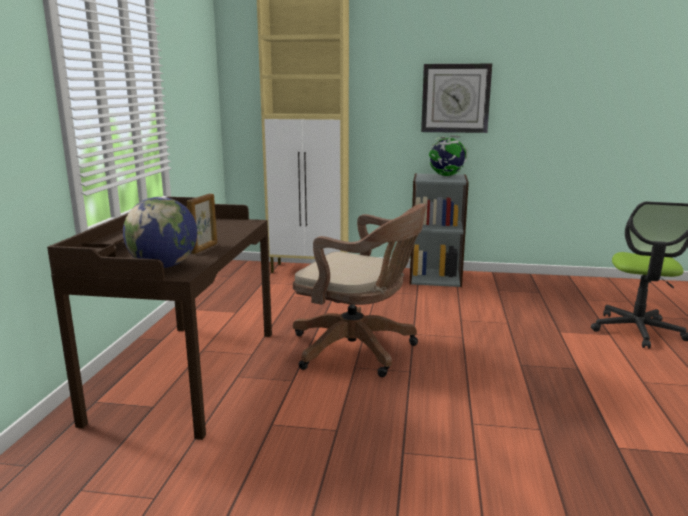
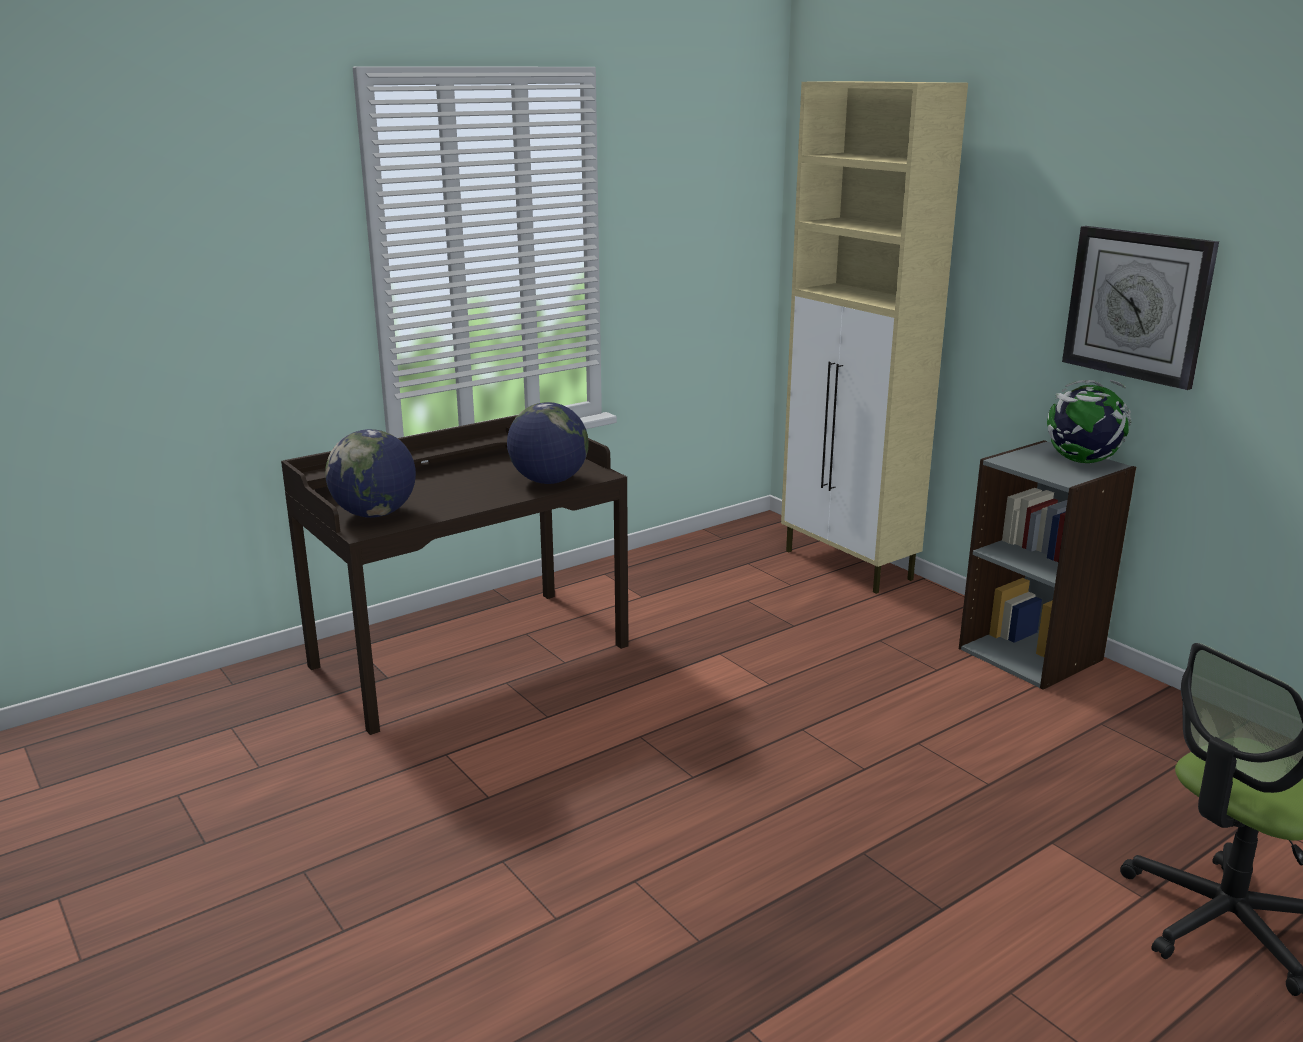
camera: 45 degrees right, 5 degrees up
(205, 248) = (459, 502): picture frame -> none
(231, 230) = (549, 481): none -> globe
(359, 350) = (687, 716): brown office chair -> none

